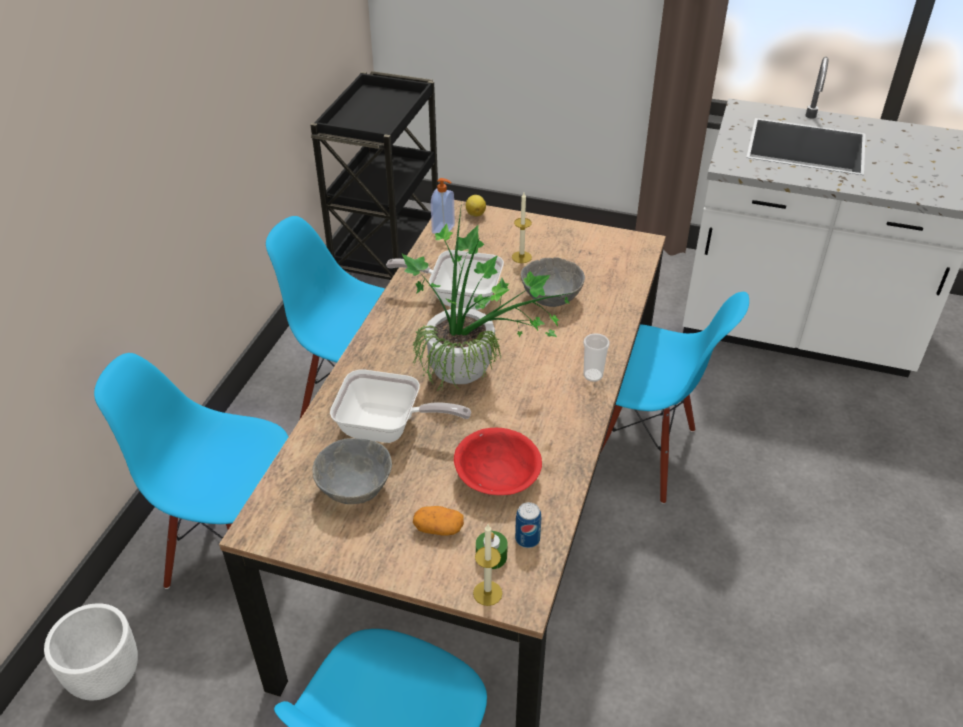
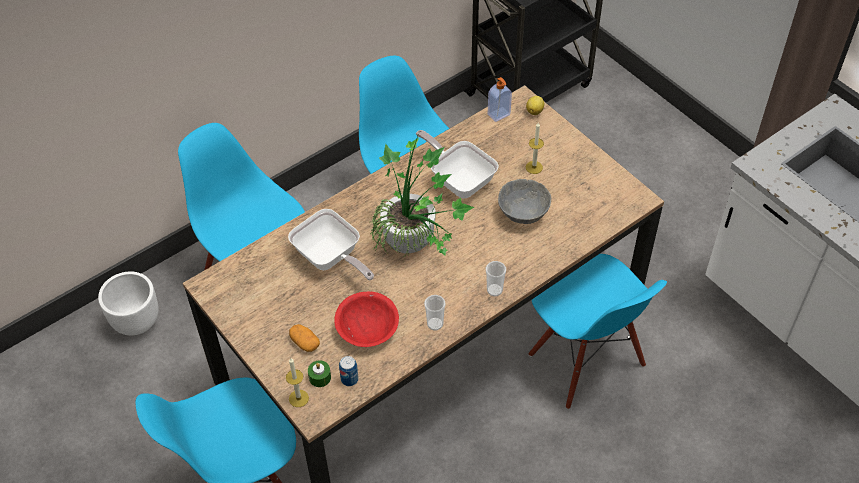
camera: 35 degrees right, 10 degrees up
(355, 489) = (279, 290): grey bowl -> none
(565, 435) = (435, 324): none -> cup

